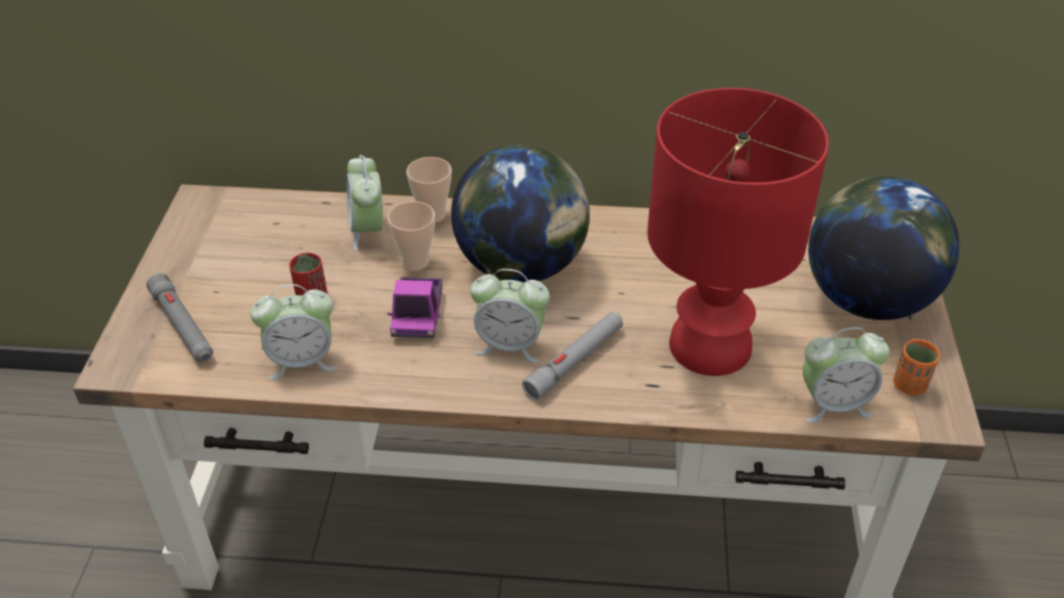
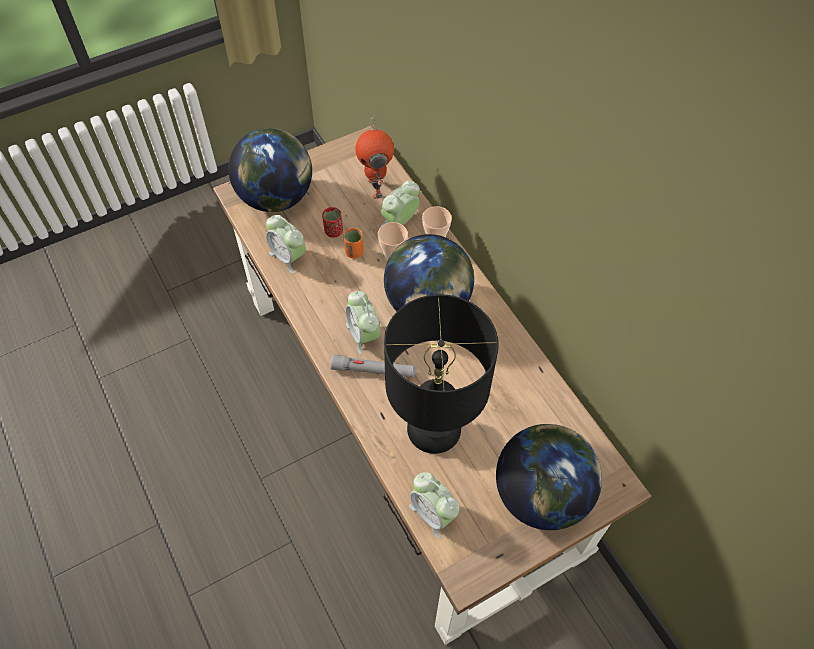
camera: 55 degrees right, 15 degrees up
(182, 326) = (276, 197): grey flashlight -> globe
(289, 225) = (376, 187): none -> toy robot
(417, 315) = (354, 282): toy truck -> none
(707, 346) = (433, 427): red table lamp -> black table lamp
(909, 385) = (480, 549): orange cup -> orange cup (354, 252)

